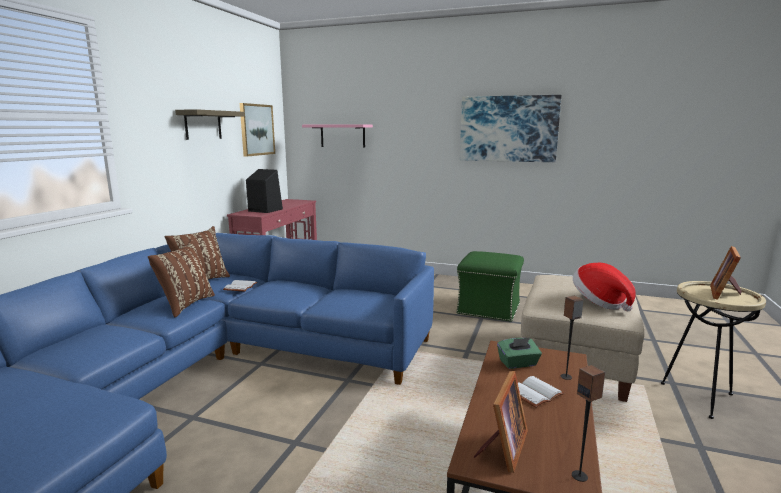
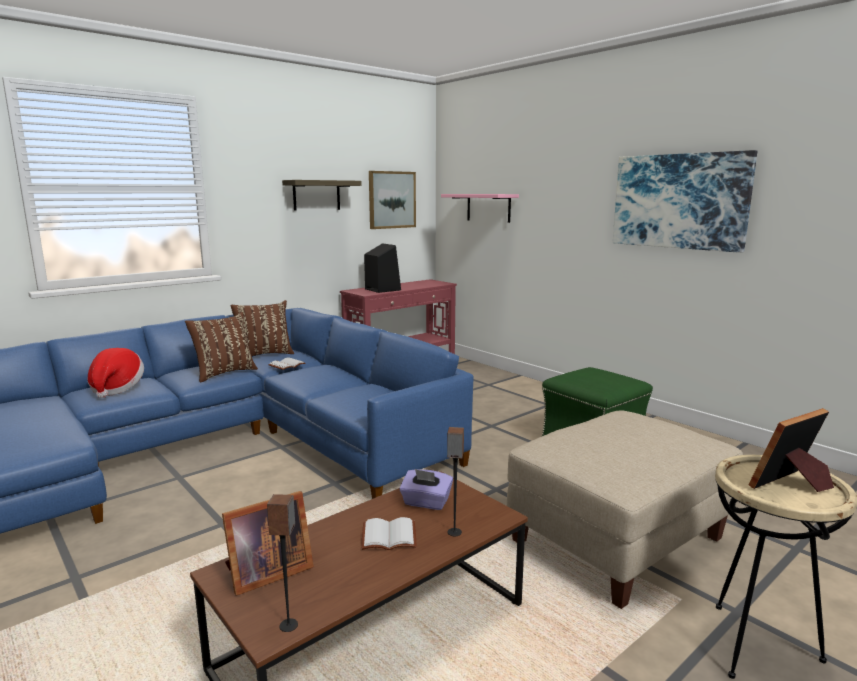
camera: 30 degrees right, 0 degrees up
(518, 363) = (426, 502): green tissue box -> purple tissue box
(599, 302) = (627, 459): hat -> hat (116, 388)

